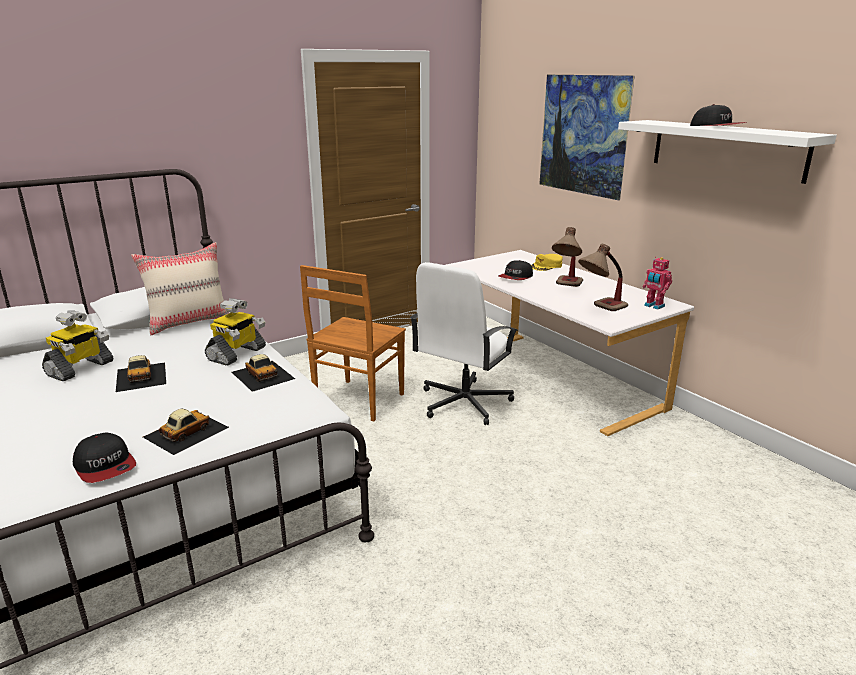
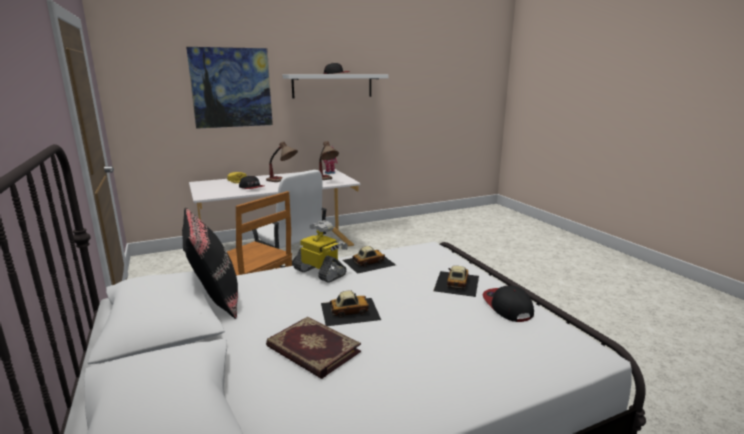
camera: 80 degrees left, 5 degrees down
(80, 369) = (312, 350): toy robot -> book
(105, 466) = (507, 306): cap -> cap turned 75 degrees counterclockwise
(185, 432) = (456, 283): toy car -> toy car turned 60 degrees clockwise
(189, 323) = (214, 299): beige pillow -> black pillow

